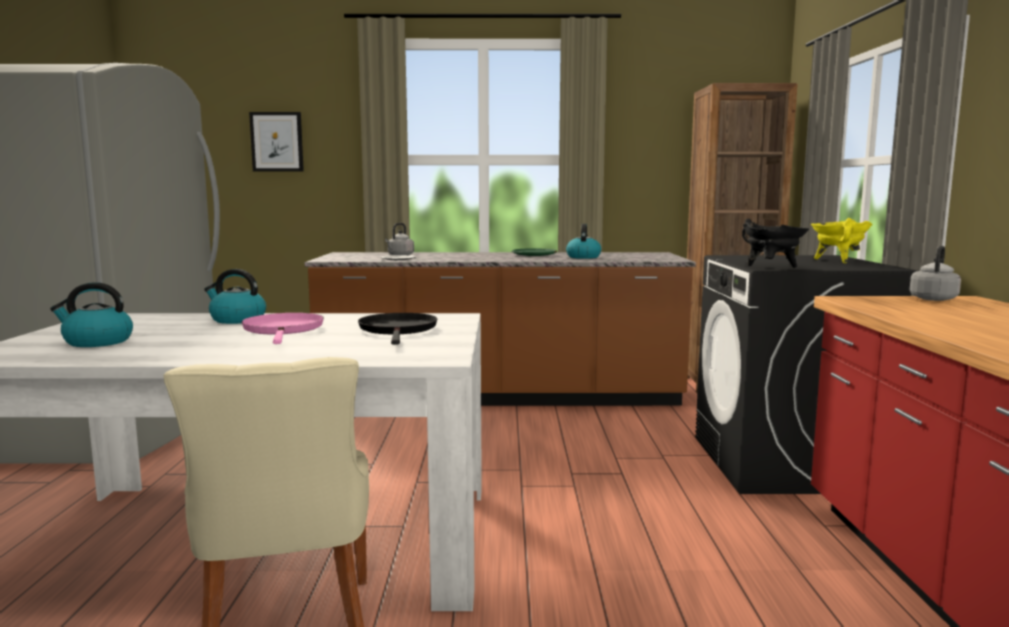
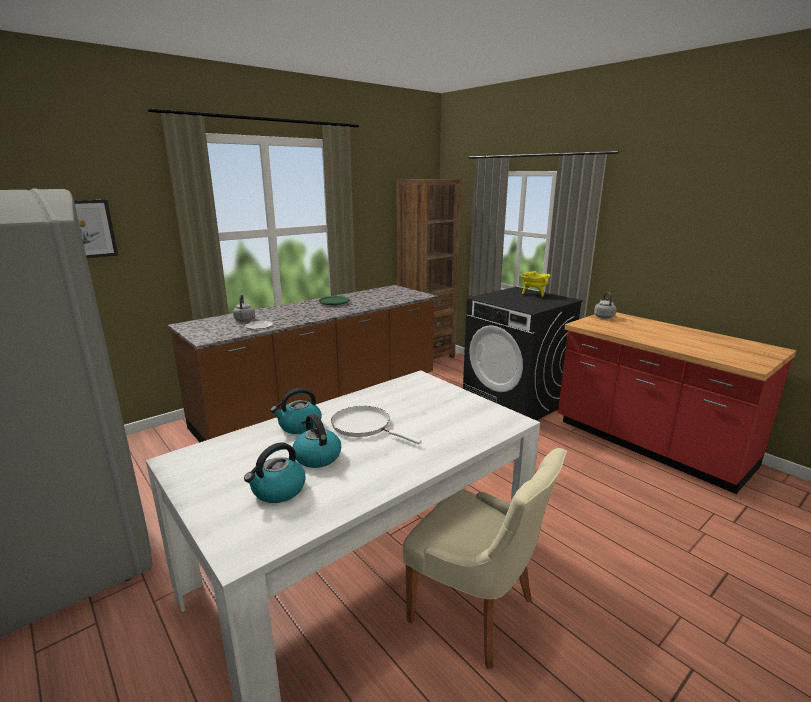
camera: 40 degrees left, 10 degrees up
(284, 330) = (364, 426): pink frying pan -> white frying pan
(398, 330) = (427, 402): black frying pan -> none
(583, 257) = (368, 300): kettle -> kettle (317, 457)
(771, 268) = (534, 309): black cooking pot -> none

